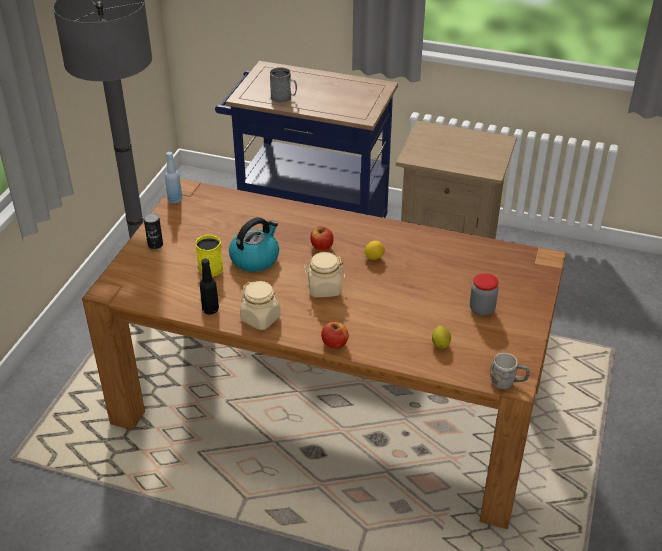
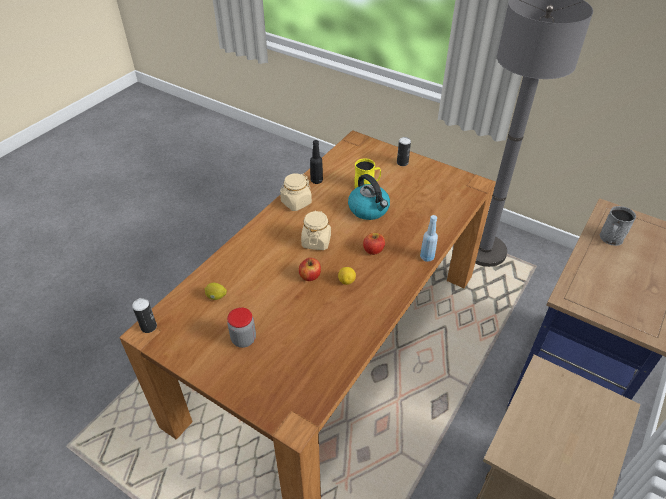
camera: 105 degrees right, 5 degrees up
(175, 200) = (461, 176): blue bottle -> blue bottle (427, 257)
(334, 343) = (250, 235): apple -> apple (310, 276)
(507, 383) = (149, 327): grey mug -> can

